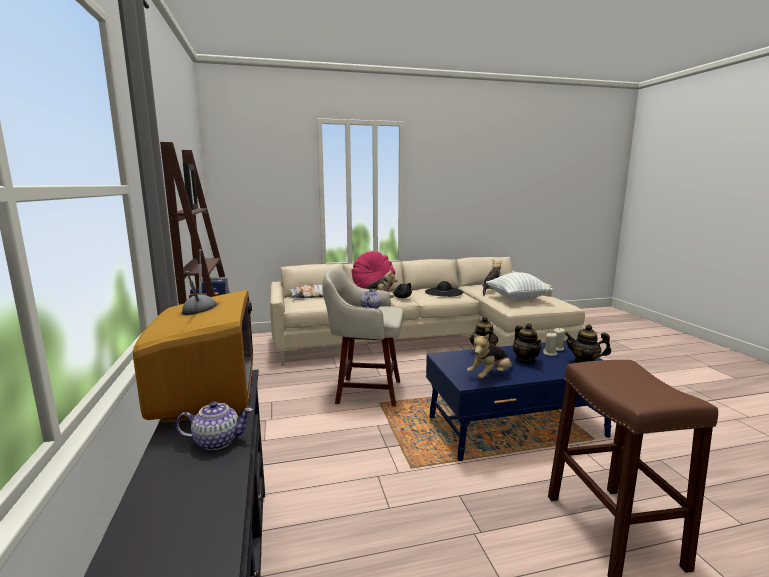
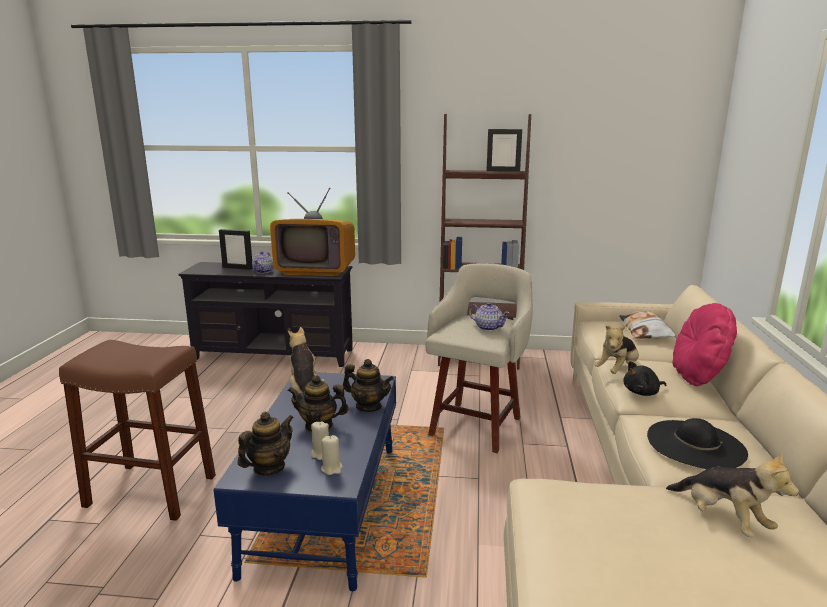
camera: 110 degrees right, 5 degrees up
(179, 487) = (238, 268): none -> picture frame
(517, 299) = (611, 519): pillow -> none

